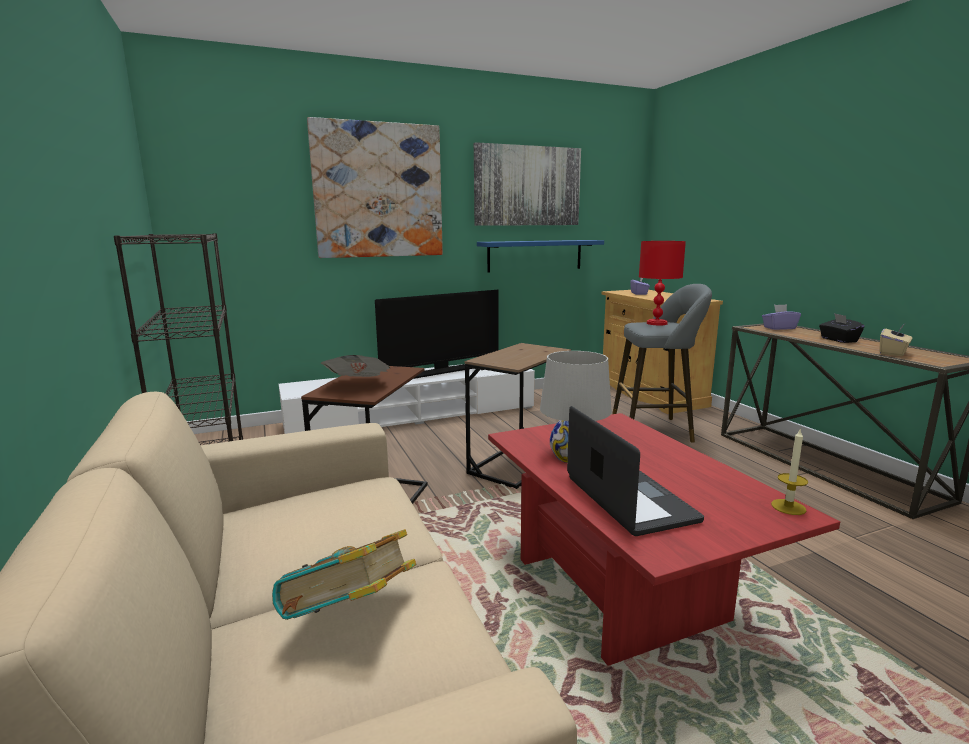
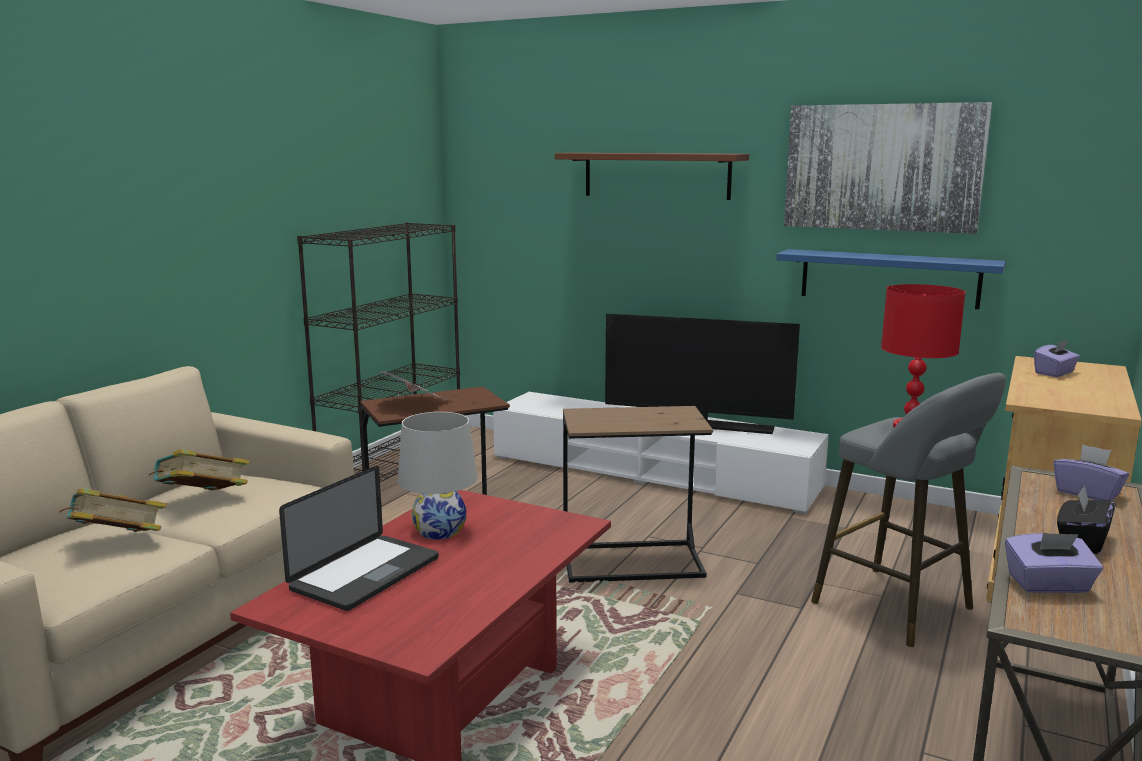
camera: 50 degrees right, 0 degrees up
(313, 536) = (202, 501): none -> book
(378, 191) = (656, 175): picture -> brown shelf
(788, 507) = (432, 645): candle -> none
(893, 353) = (1048, 585): beige tissue box -> purple tissue box

